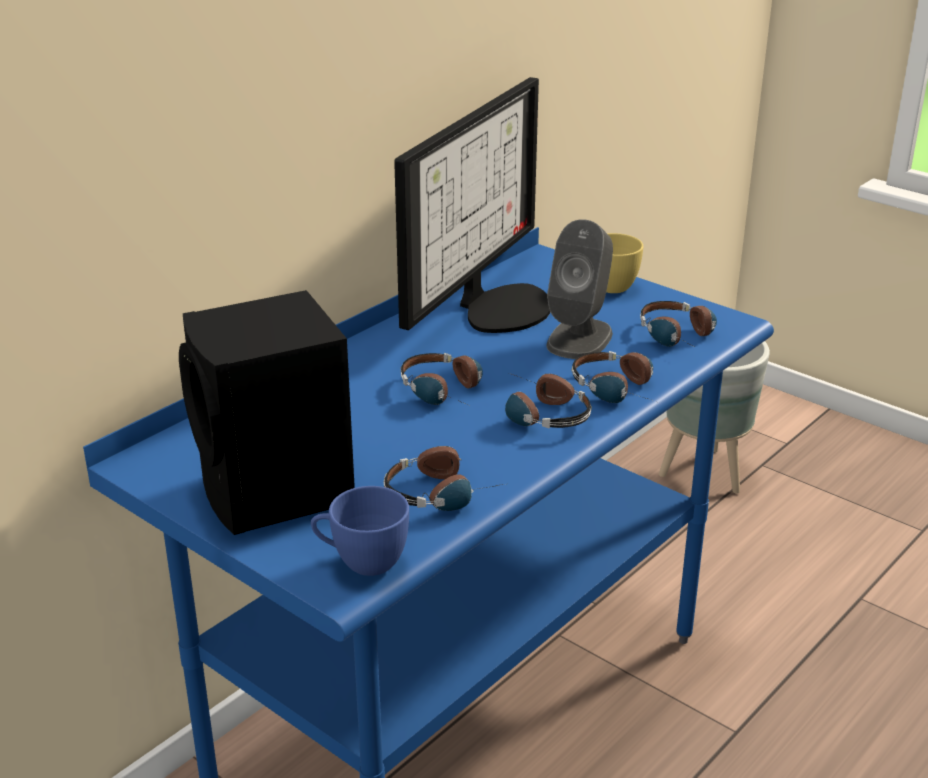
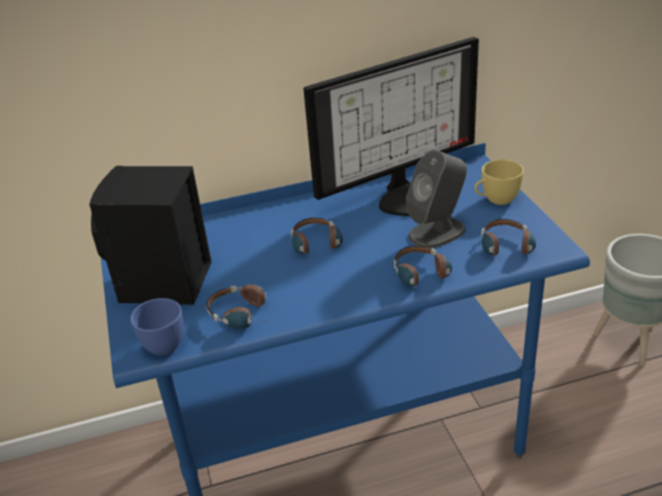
camera: 35 degrees right, 5 degrees up
(538, 413) = (354, 279): headphones -> none

